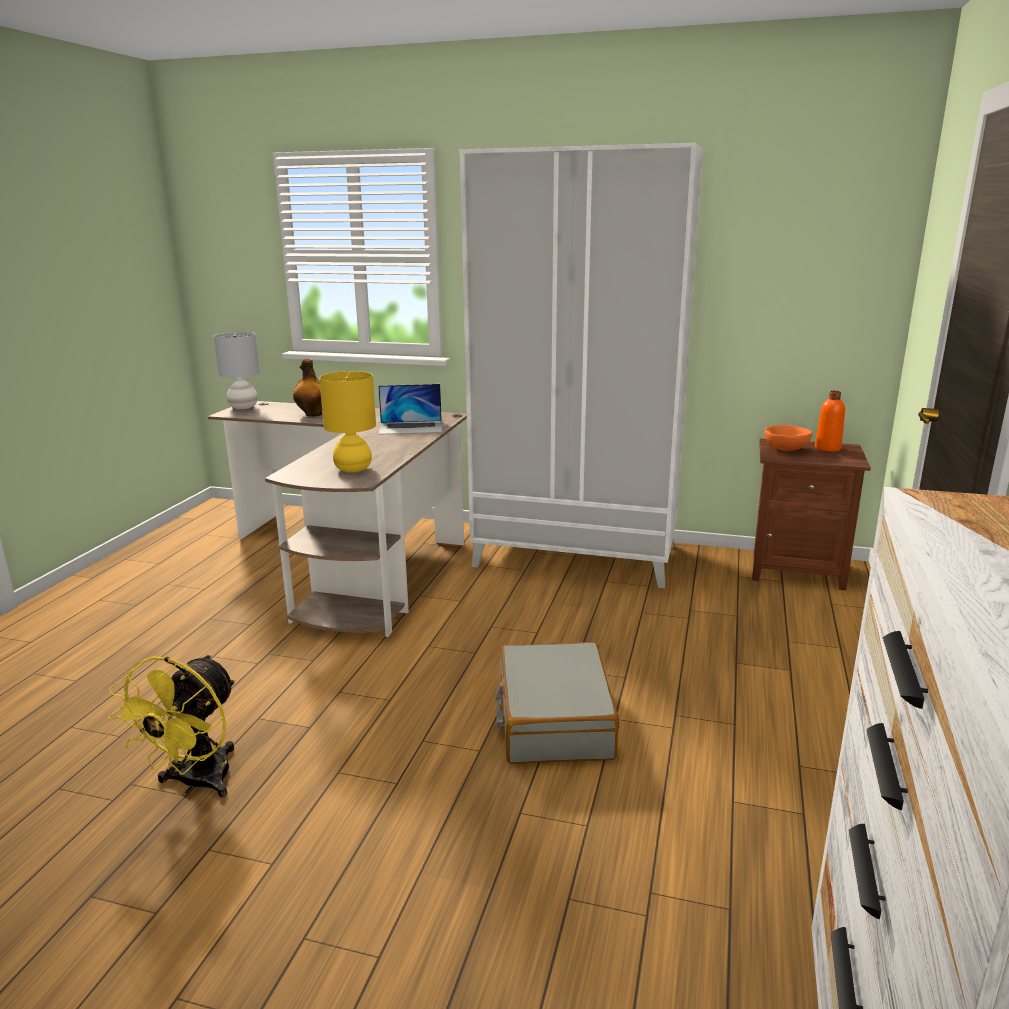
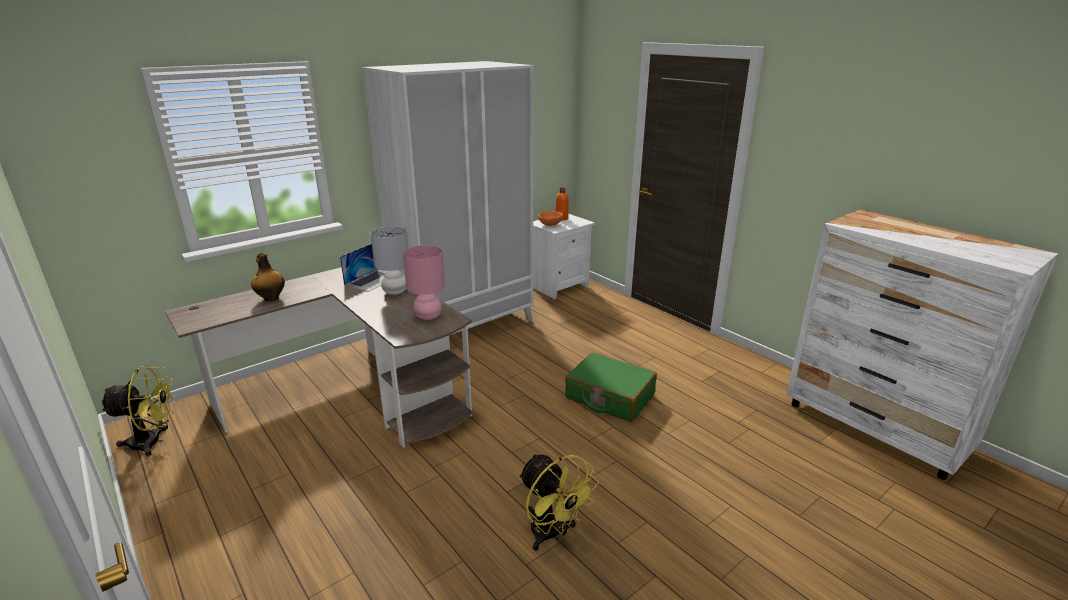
camera: 55 degrees left, 5 degrees up
(203, 522) = (153, 442): none -> yellow fan
(243, 407) = (189, 316): grey table lamp -> grey table lamp (395, 291)
(353, 469) = (428, 316): yellow table lamp -> pink table lamp
(553, 720) = (609, 397): grey suitcase -> green suitcase
(796, 570) = (558, 286): brown nightstand -> white nightstand

